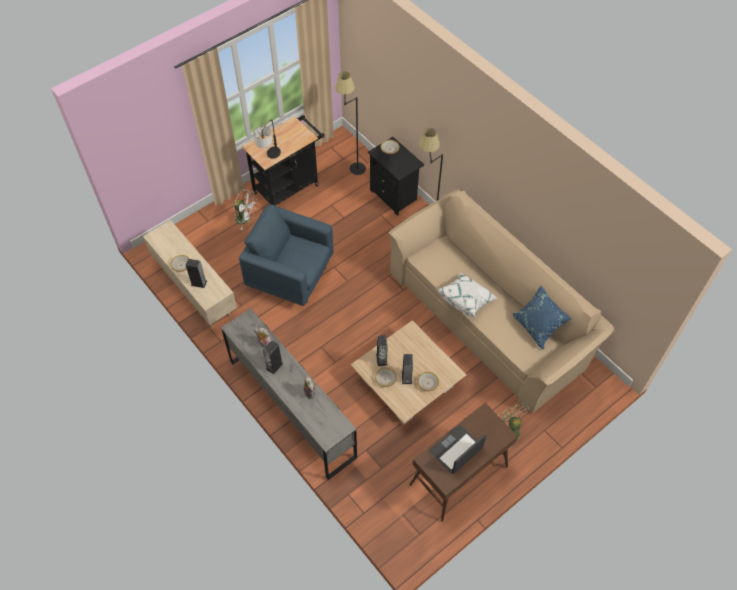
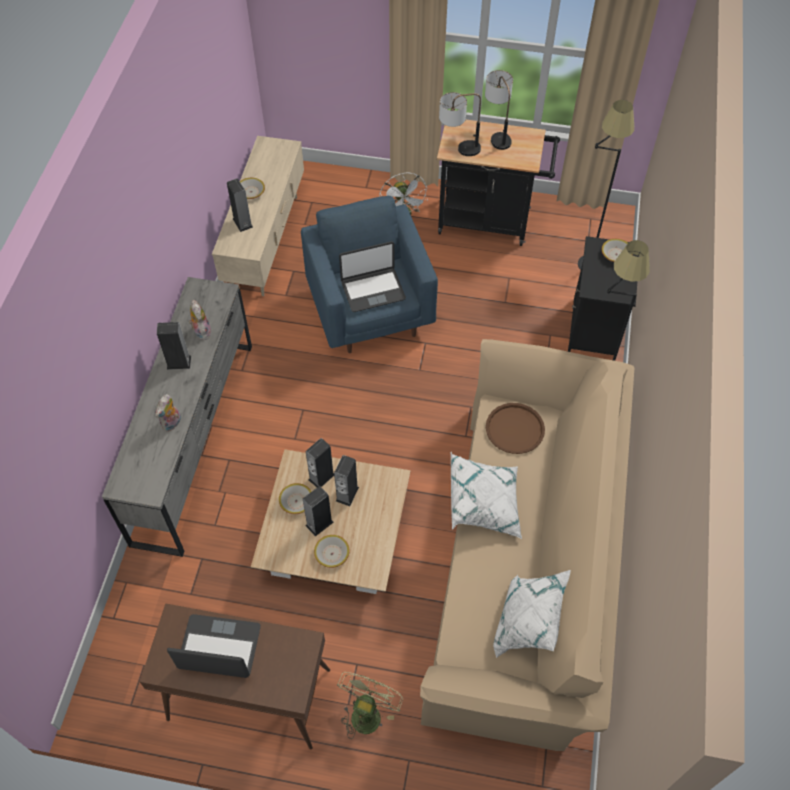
camera: 50 degrees right, 0 degrees up
(276, 135) = (497, 134): none -> table lamp
(301, 258) = (372, 290): none -> laptop
(401, 354) = (347, 494): none -> speaker
(438, 260) = (514, 429): none -> brown tray
(537, 327) = (528, 624): blue pillow -> white pillow

